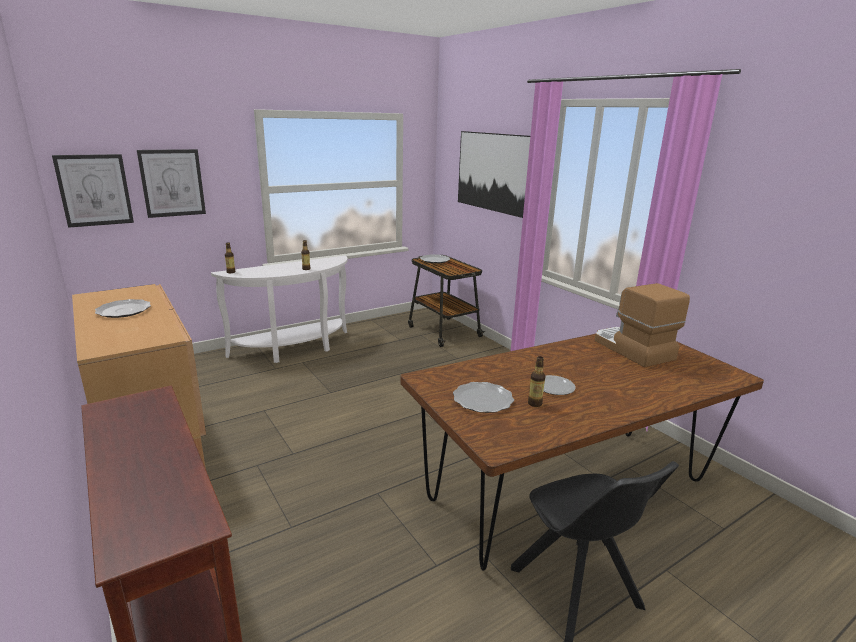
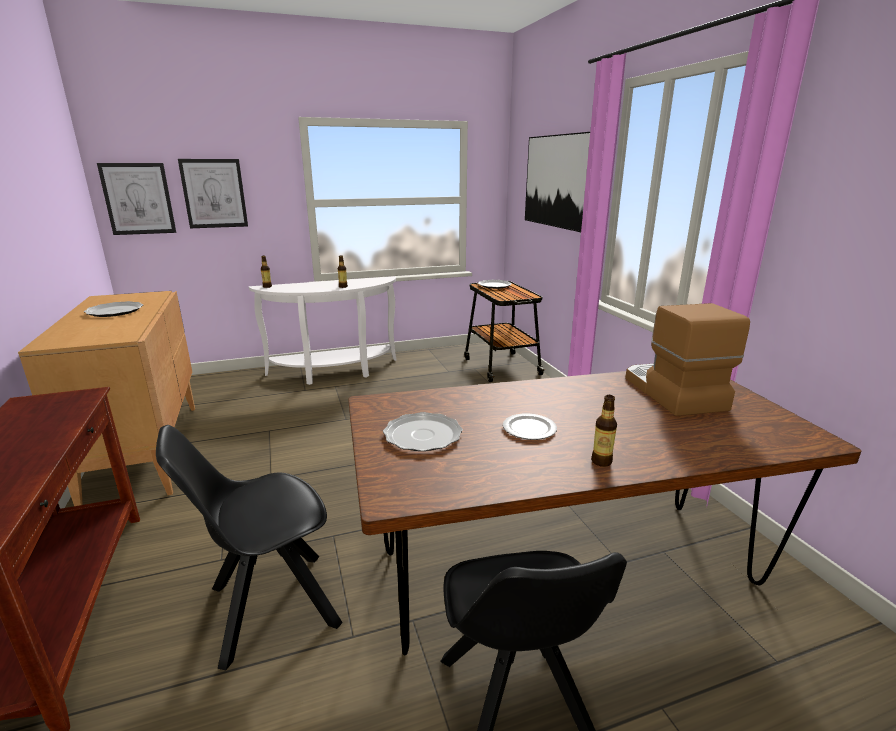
camera: 15 degrees right, 0 degrees up
(357, 556) = (269, 607): none -> black chair
(535, 403) = (487, 446): bottle -> bottle (601, 461)

